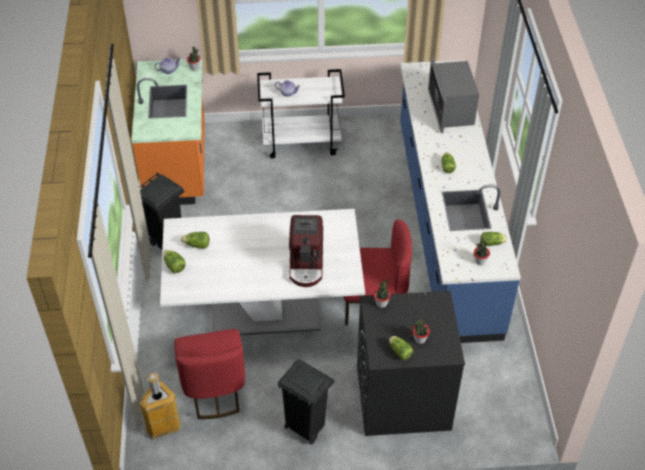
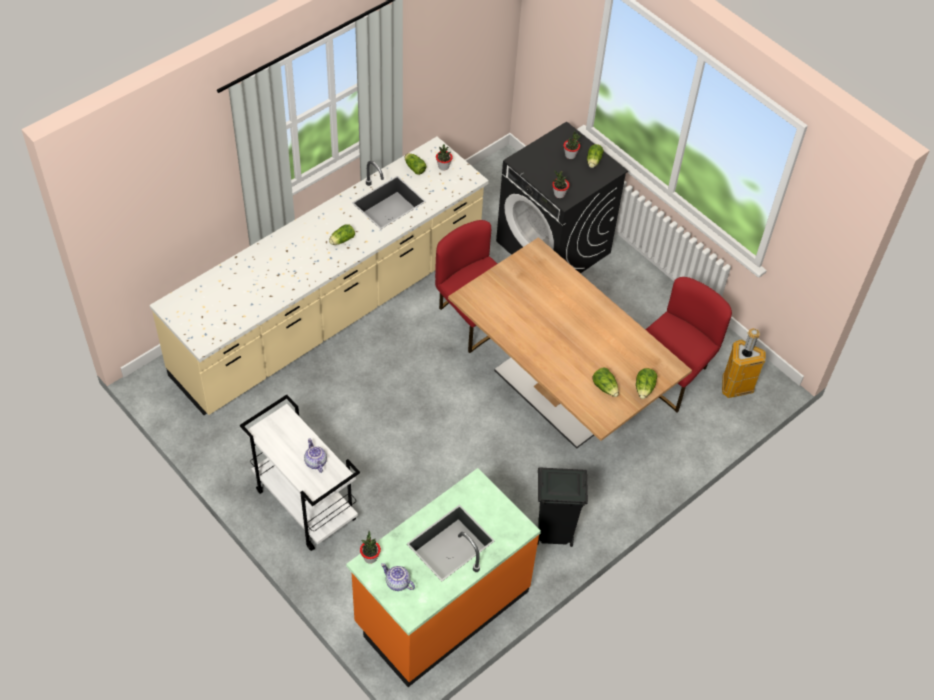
camera: 130 degrees left, 5 degrees up
(265, 310) = (558, 391): white dining table -> brown dining table
(305, 427) = (641, 293): black trash can -> none
(307, 264) = (547, 292): coffee machine -> none
(445, 225) = (330, 311): blue counter -> beige counter
(451, 109) = (249, 276): microwave -> none

